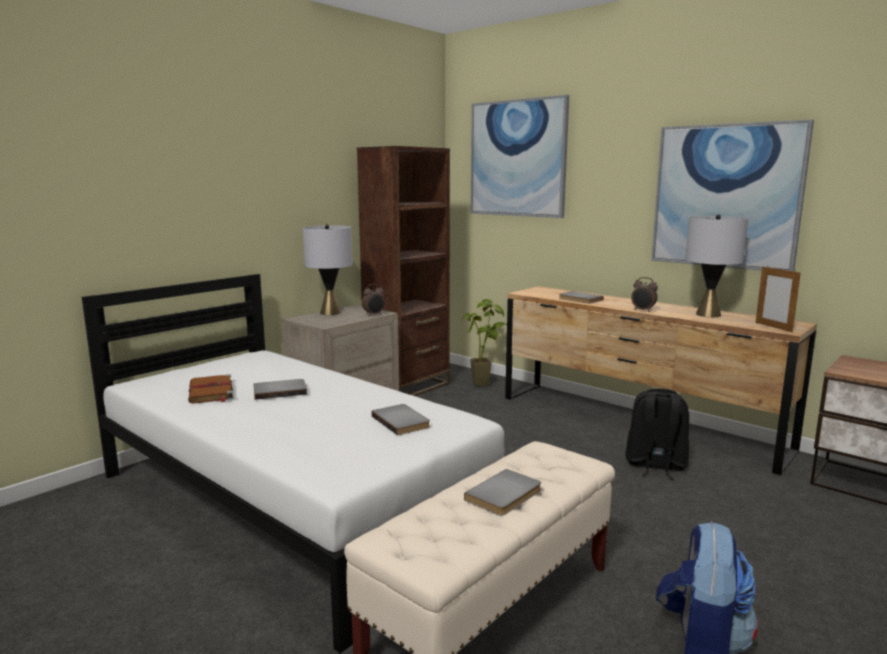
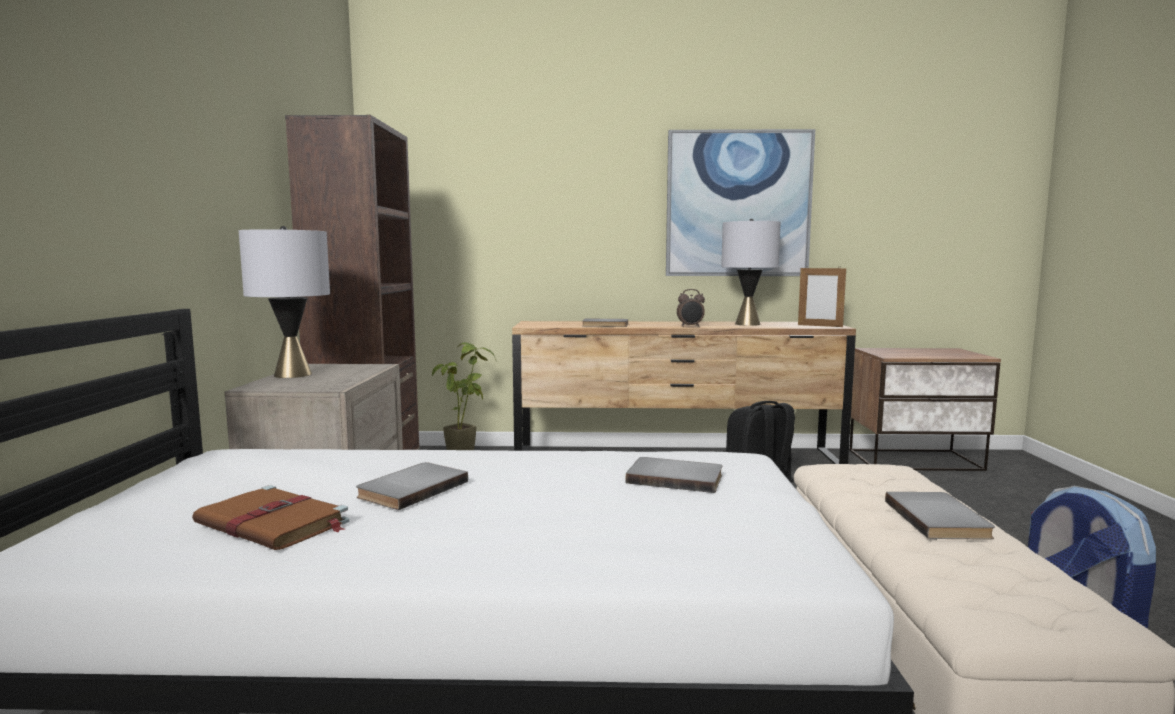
camera: 40 degrees left, 5 degrees down
(374, 314) = (371, 369): alarm clock -> none
(517, 158) = (479, 162): picture -> none

